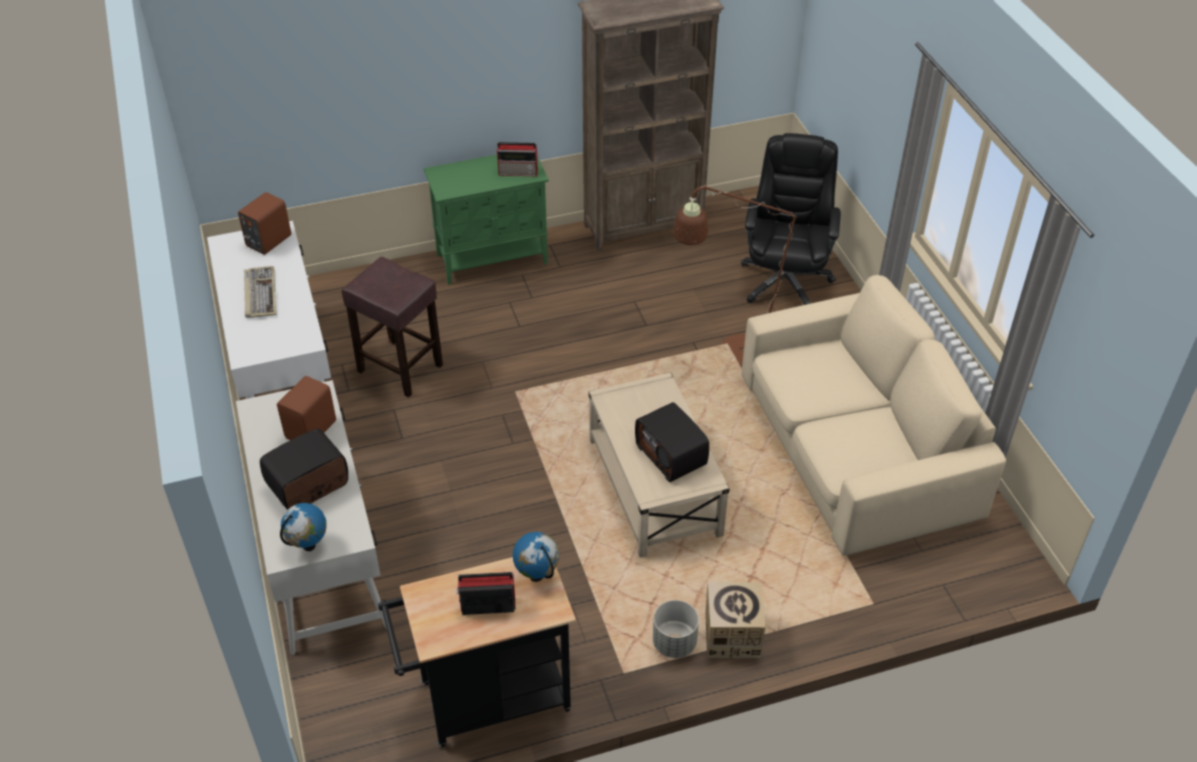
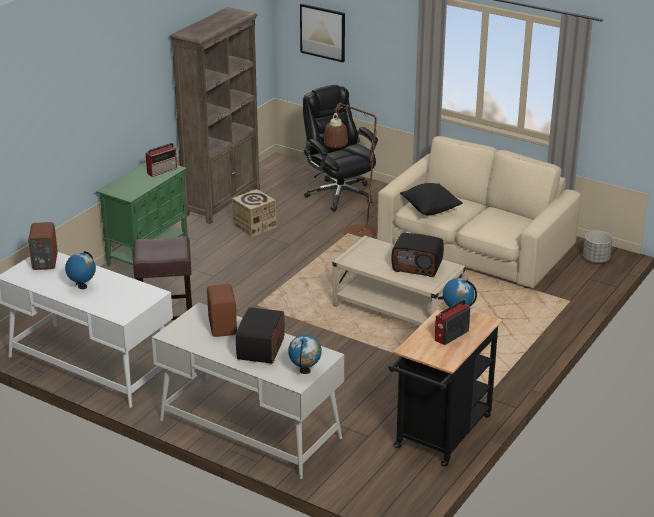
camera: 40 degrees left, 15 degrees down
(259, 294) = (82, 286): keyboard -> globe
(674, 643) = (500, 363): grey planter -> grey planter (596, 259)
(732, 635) = (523, 346): cardboard box -> cardboard box (254, 226)
(797, 375) = (430, 210): none -> black pillow
(841, 57) = (323, 32): none -> picture

